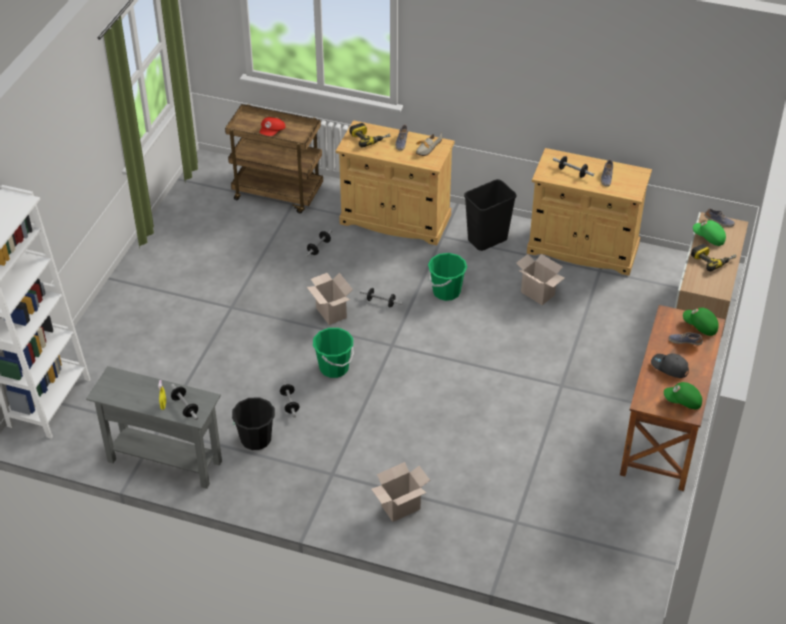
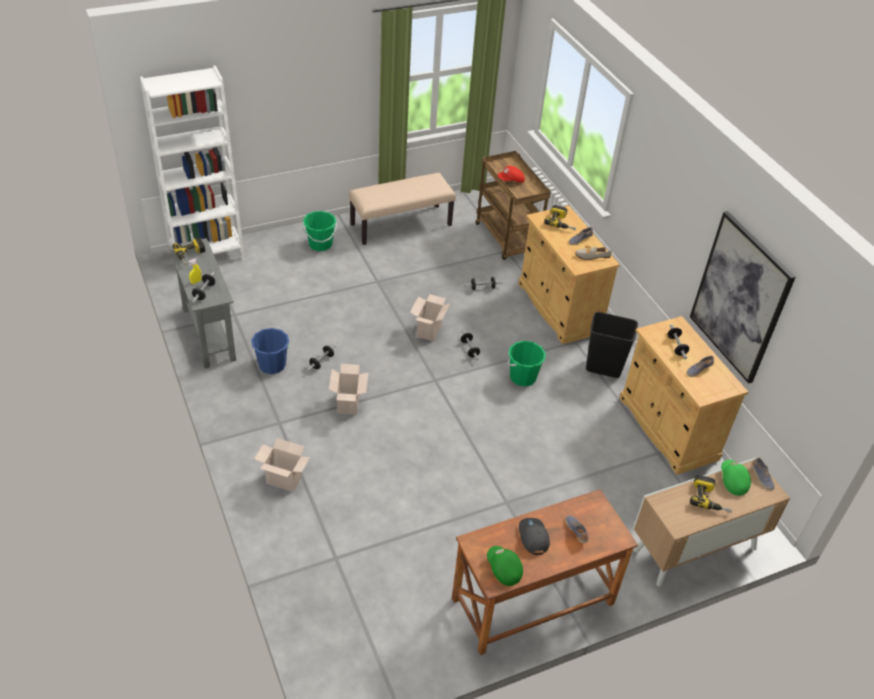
camera: 45 degrees right, 0 degrees up
(121, 389) = (191, 255): none -> power drill
(176, 246) = (401, 224): none -> beige bench
(256, 439) = (272, 365): black bucket -> blue bucket
(334, 368) = (379, 363): green bucket -> green bucket (320, 244)
(539, 294) = (586, 430): cardboard box -> cardboard box (349, 404)
(610, 98) = (740, 298): none -> picture
(700, 326) = (607, 531): green cap -> none

